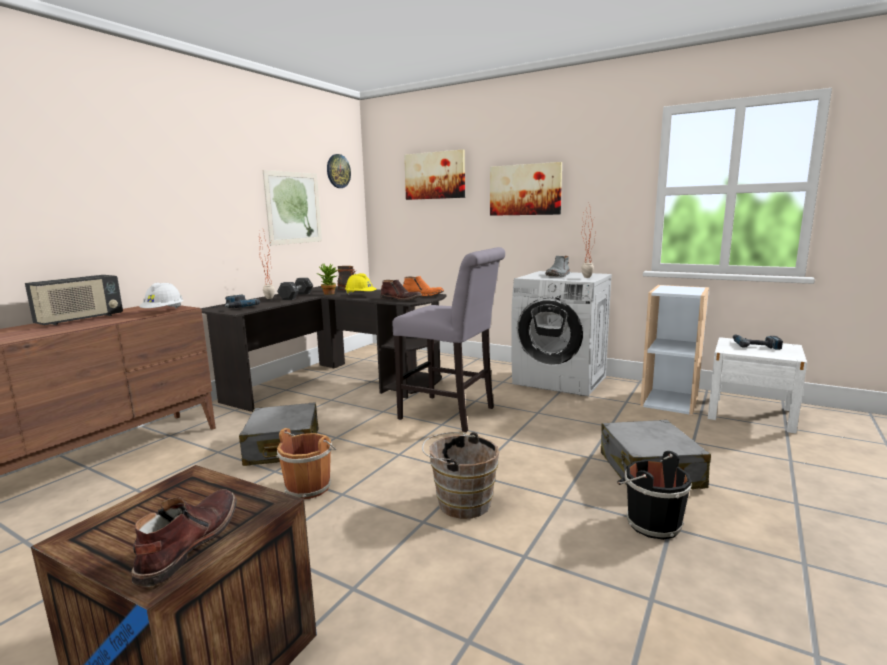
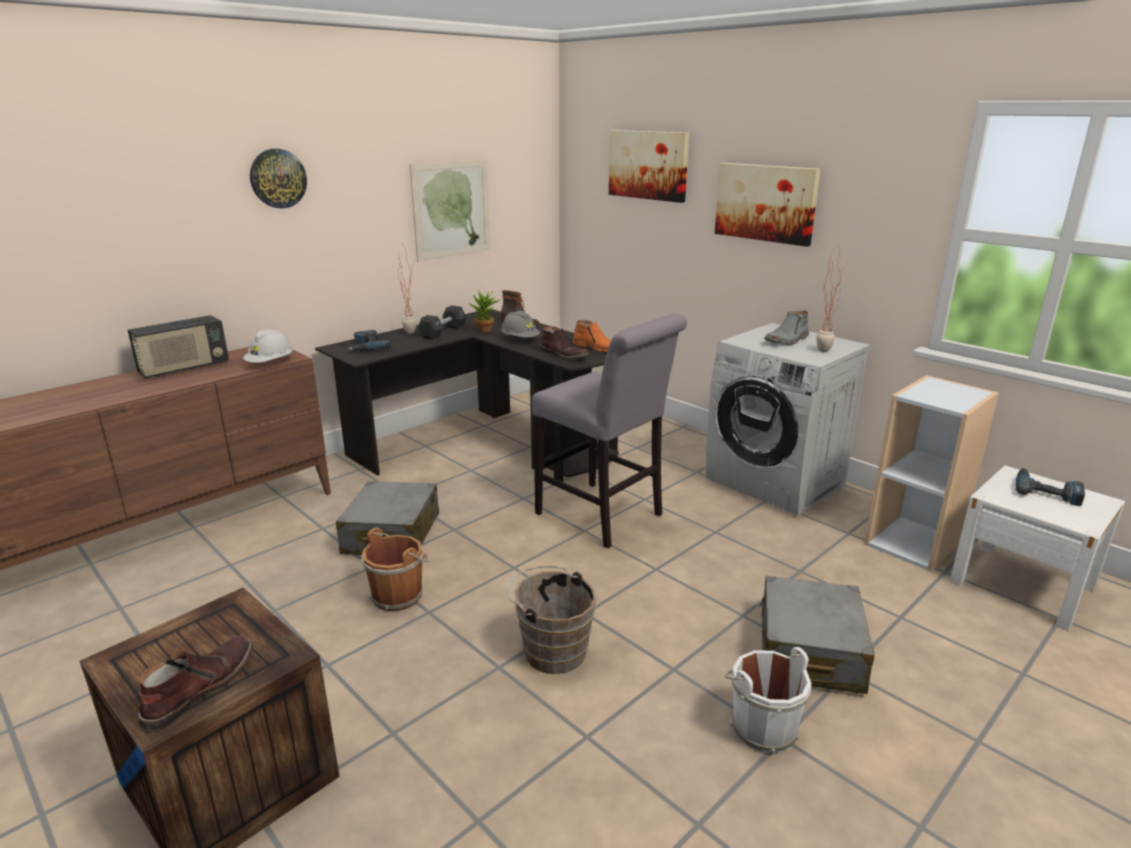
camera: 15 degrees right, 10 degrees up
(338, 171) = (519, 151): wall clock -> wall clock (278, 178)
(360, 295) = (520, 339): yellow hard hat -> grey hard hat
(650, 523) = (761, 727): black bucket -> white bucket

